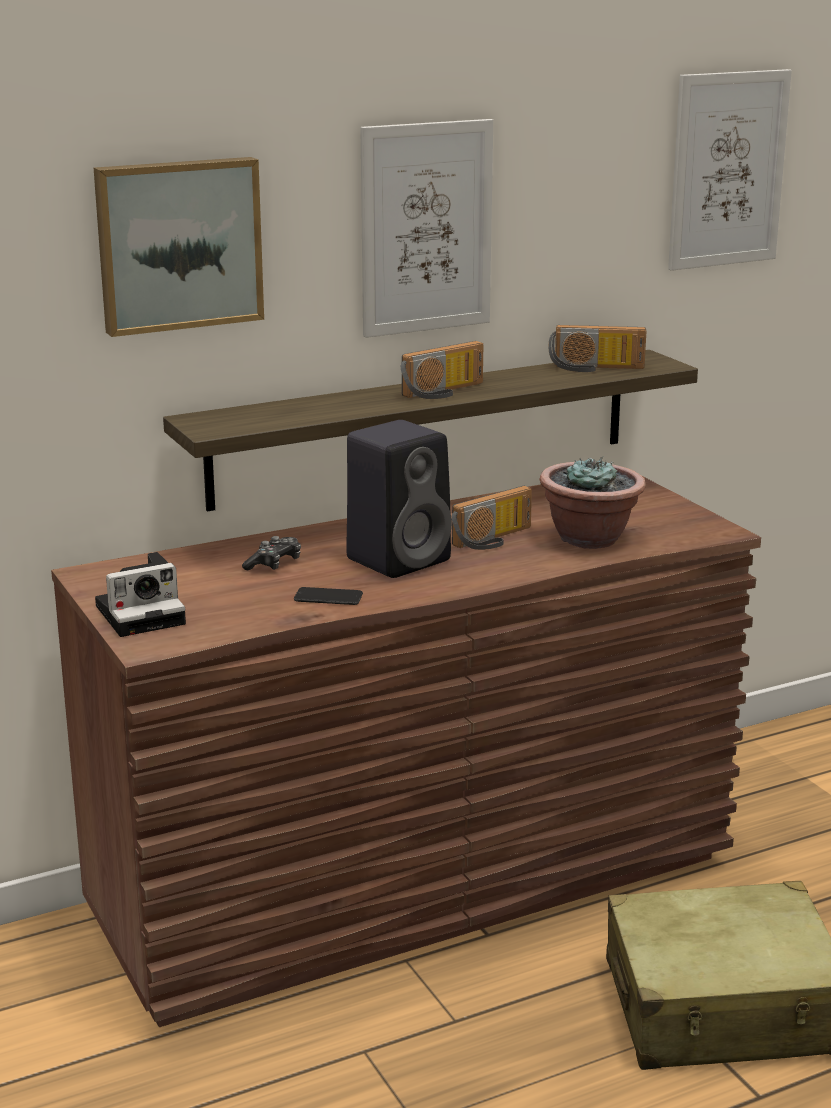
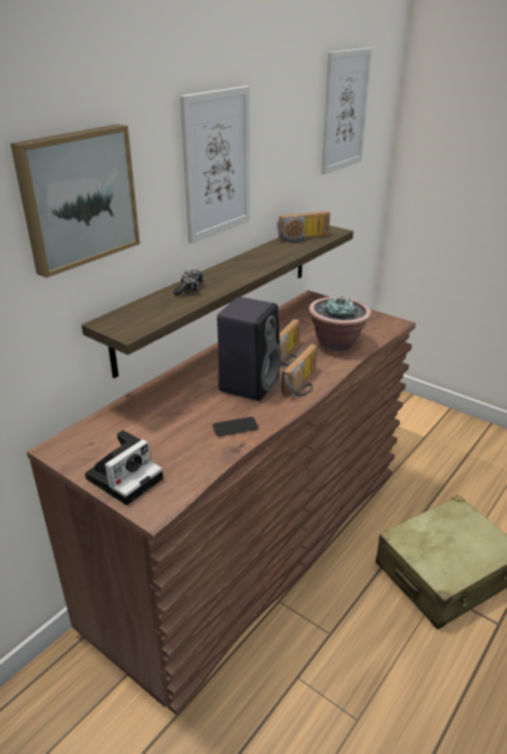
camera: 25 degrees left, 10 degrees up
(274, 564) = (177, 407): game controller -> game controller (189, 288)
(445, 392) = (243, 270): radio -> radio (304, 384)

